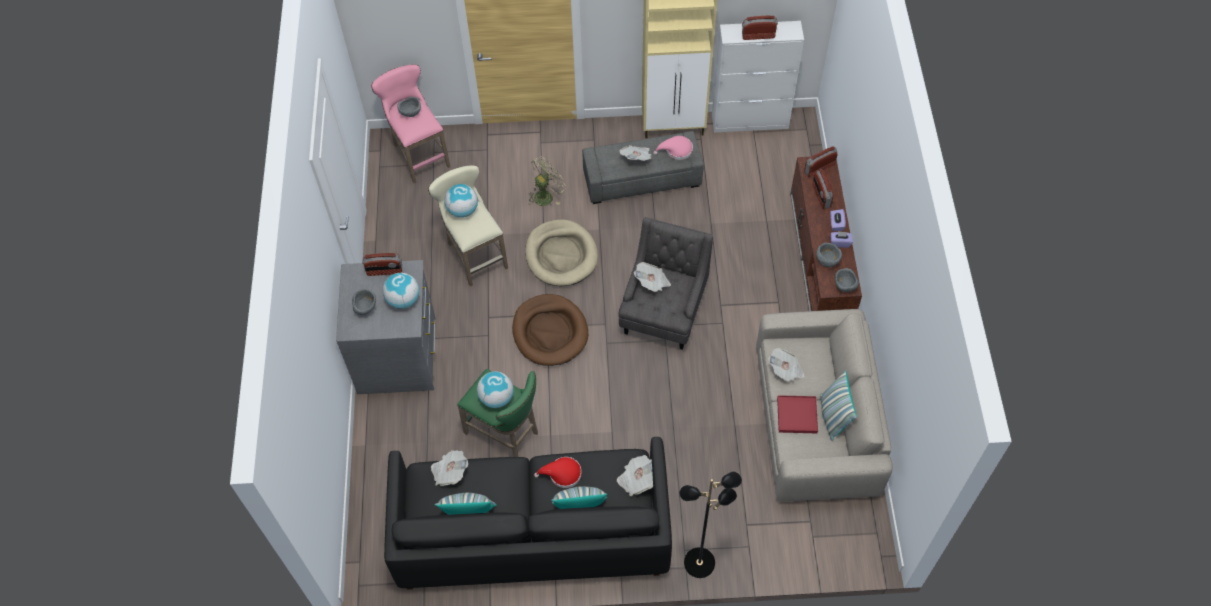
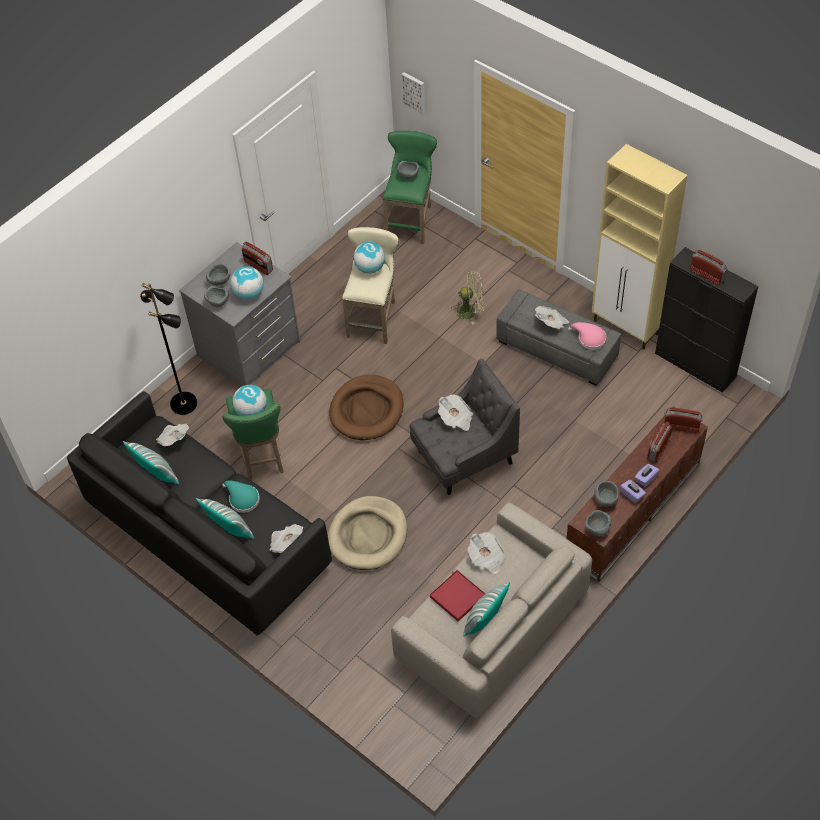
camera: 45 degrees right, 5 degrees down
(378, 32) = (414, 92): none -> picture
(385, 327) = (218, 303): none -> grey bowl
(419, 154) = (411, 220): pink stool -> green stool
(561, 255) = (434, 362): beige dog bed -> beige dog bed (368, 535)
(562, 474) = (242, 499): red hat -> turquoise hat
(699, 562) = (294, 651): black floor lamp -> black floor lamp (184, 403)
(750, 121) = (695, 365): white cabinet -> black cabinet

